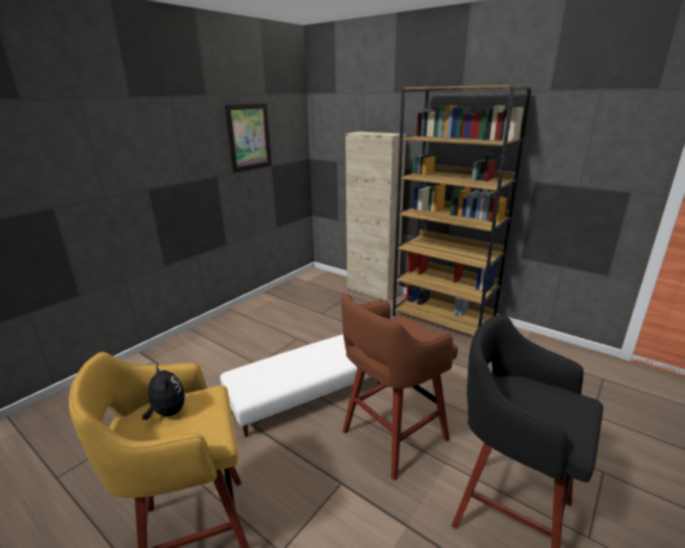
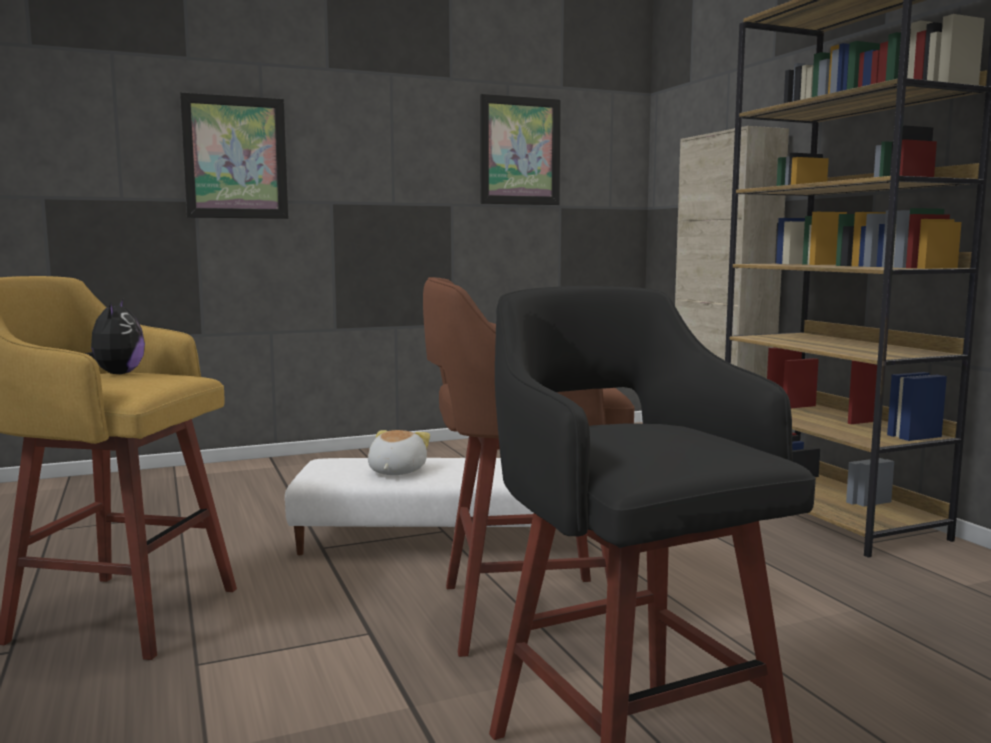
camera: 30 degrees right, 15 degrees down
(77, 171) = (235, 157): none -> picture
(284, 373) = (395, 471): none -> plush toy

